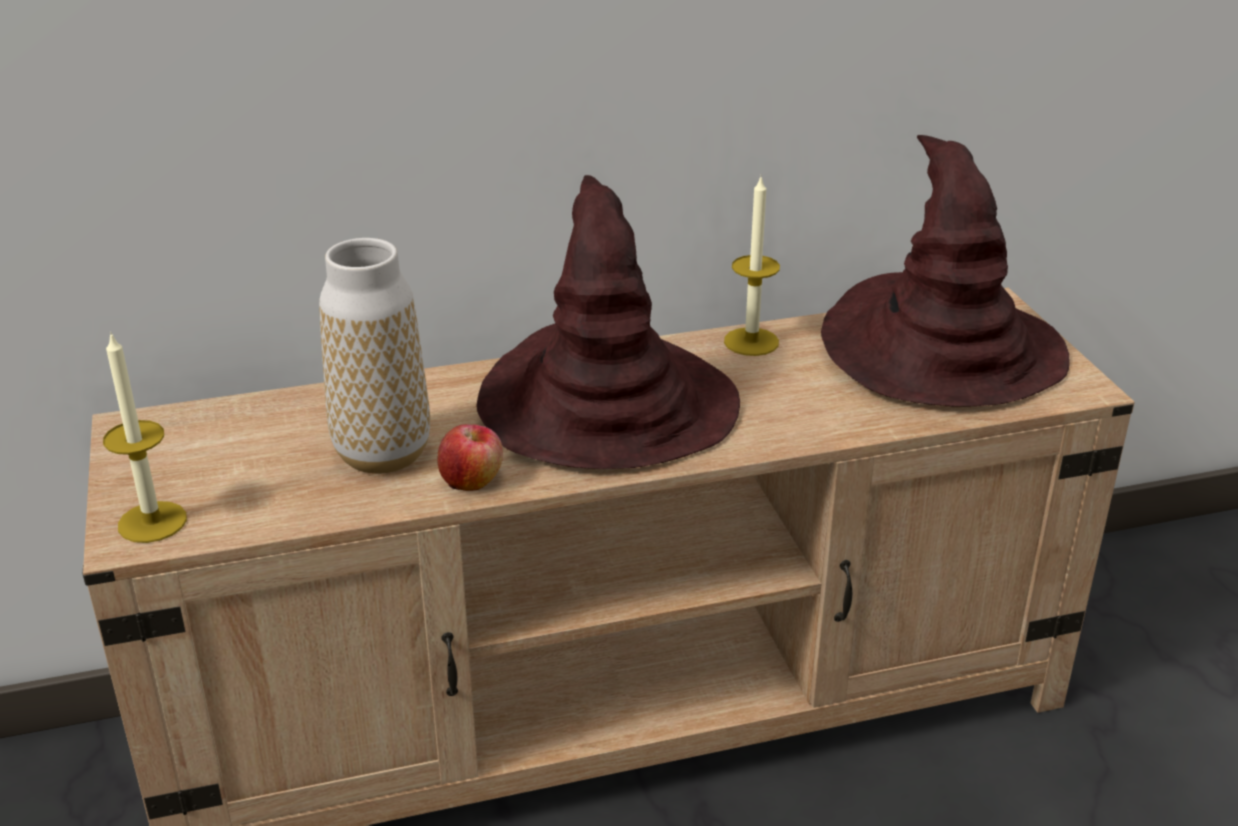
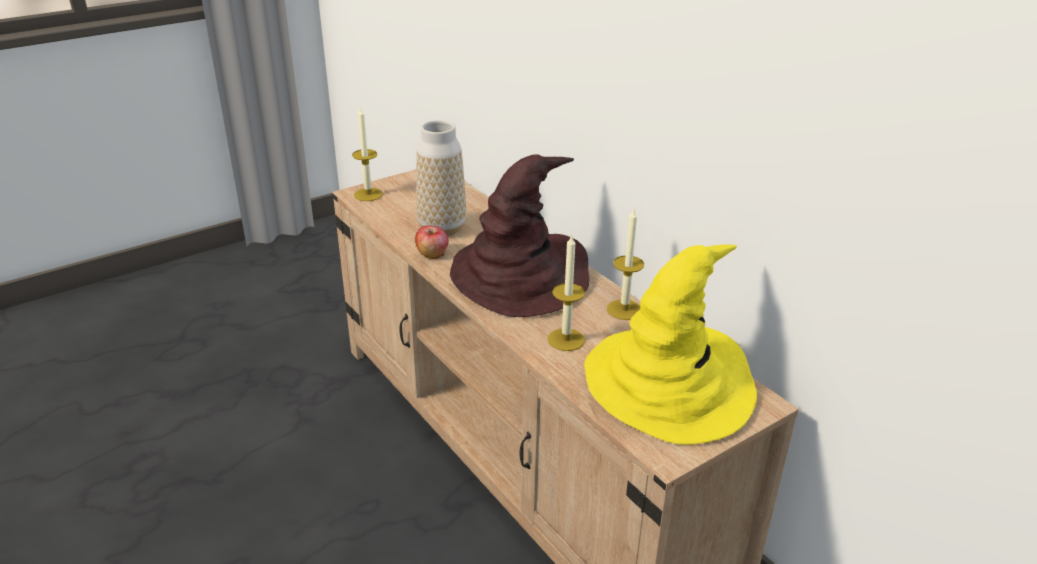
camera: 70 degrees right, 0 degrees up
(808, 403) = (566, 339): none -> candle
(941, 351) = (670, 384): brown hat -> yellow hat

